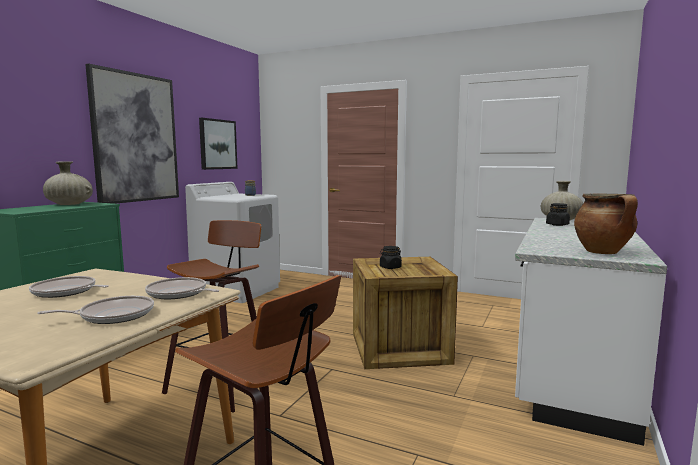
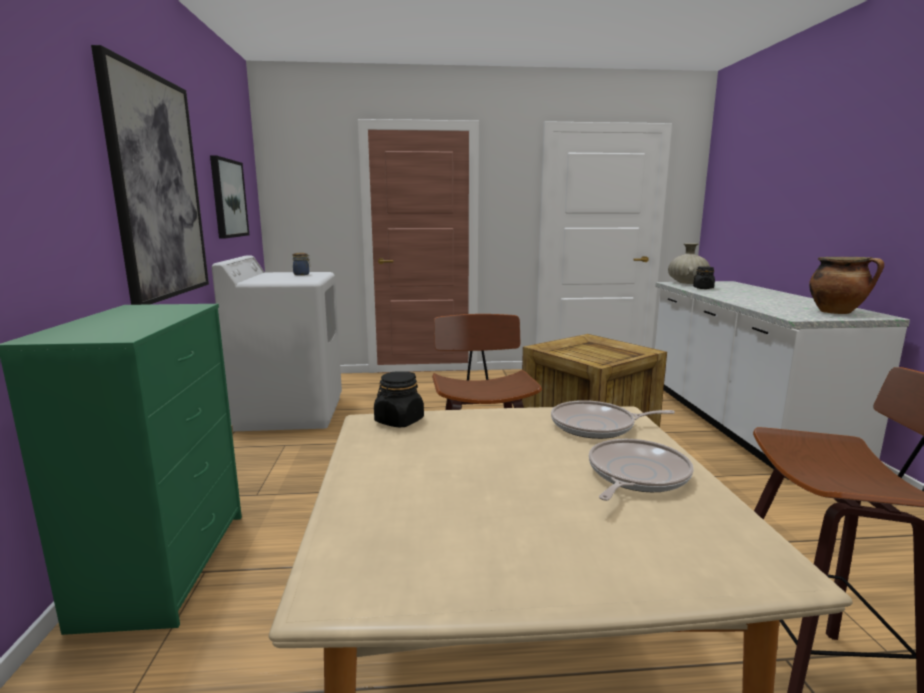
camera: 30 degrees left, 5 degrees up
(66, 292) = (448, 460): frying pan -> none
(69, 204) = (137, 313): beige vase -> none
(390, 267) = (576, 352): black jar -> black jar (399, 421)

